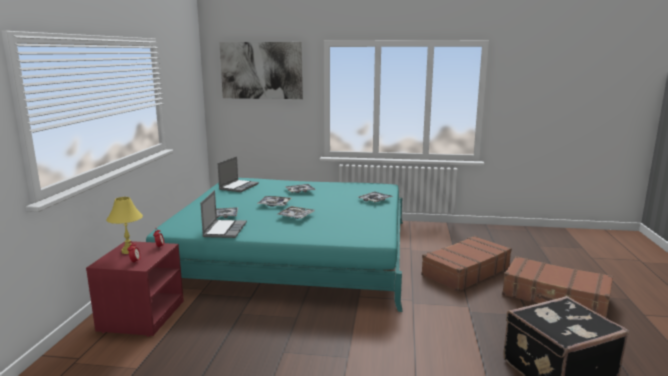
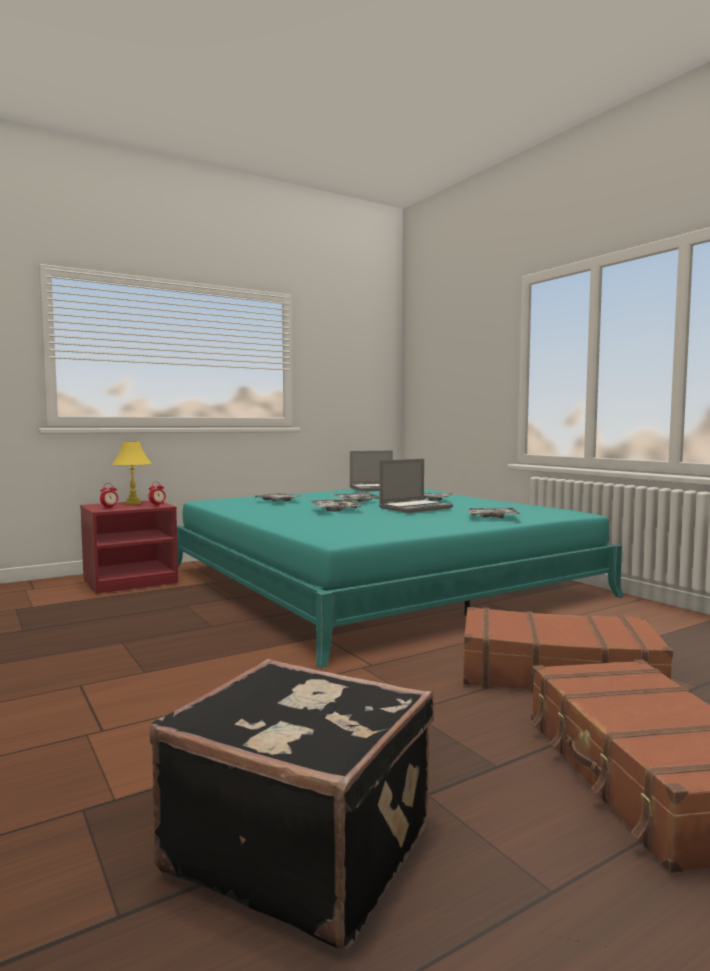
camera: 50 degrees right, 10 degrees down
(224, 230) = (240, 507): laptop -> laptop (415, 508)
(261, 70) = (453, 336): picture -> none

